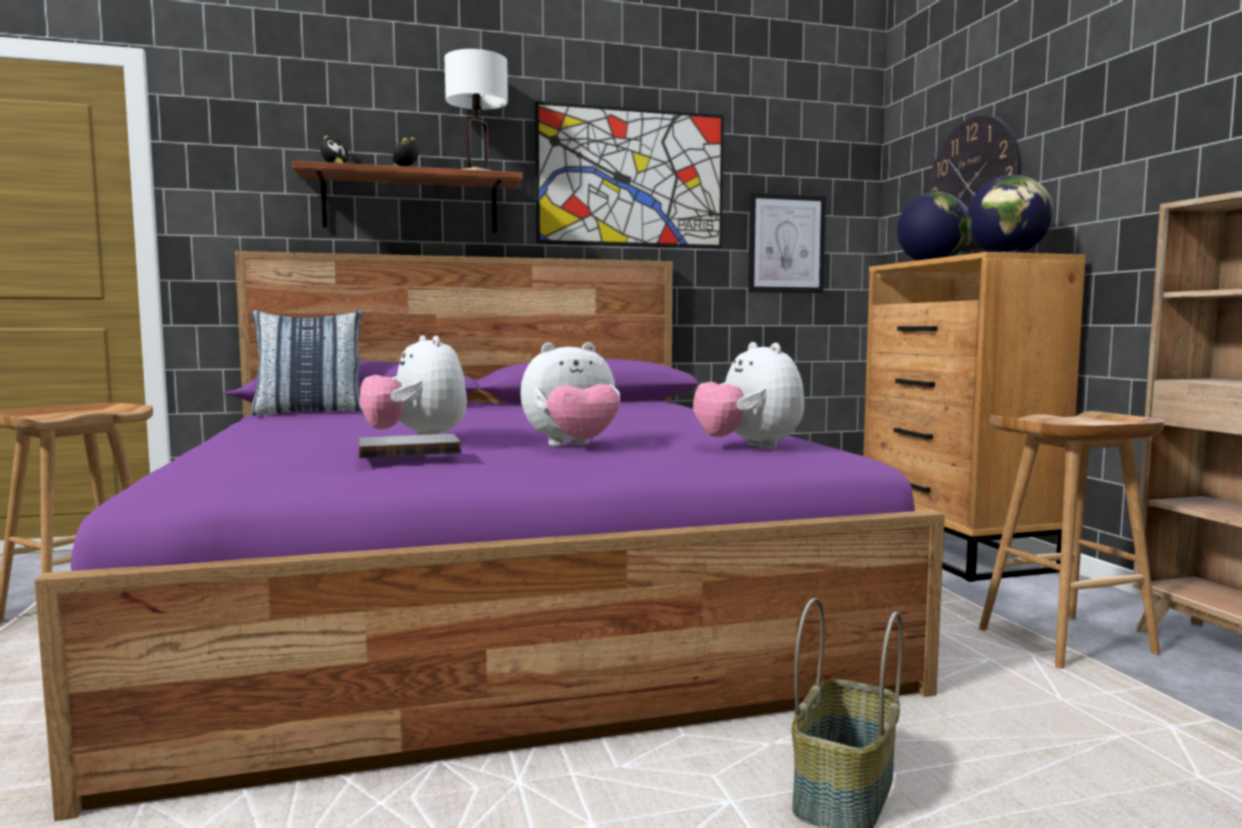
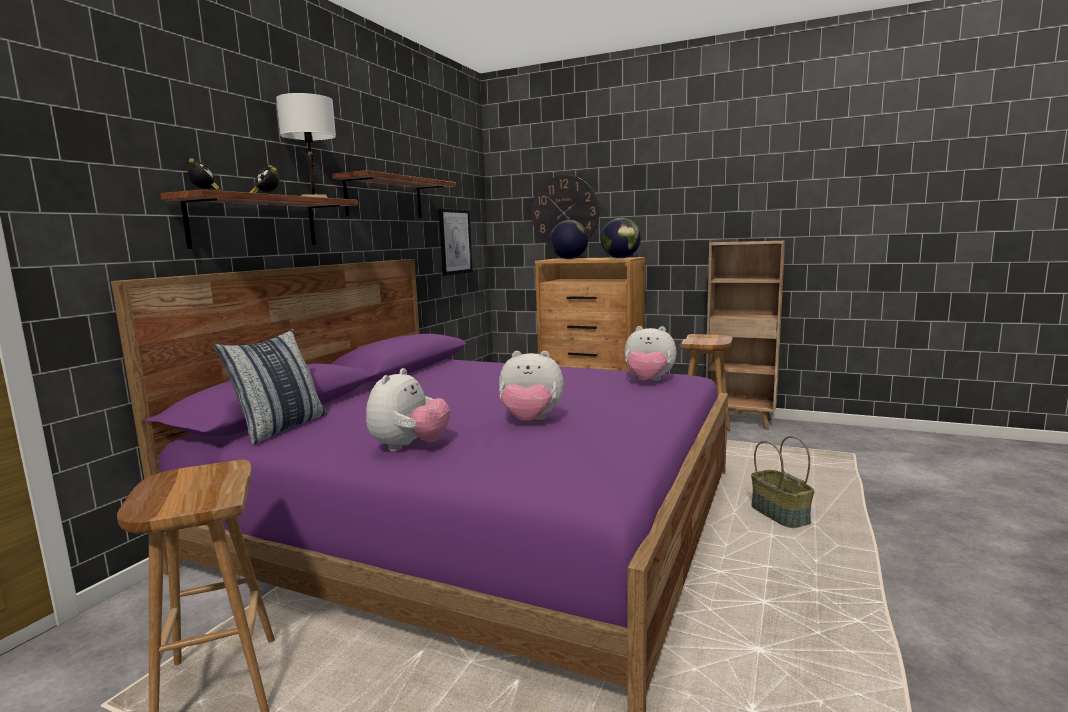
camera: 50 degrees left, 5 degrees up
(408, 450) = (597, 427): grey book -> none
(573, 446) = (594, 402): plush toy -> plush toy (409, 447)
(631, 178) = (385, 198): picture -> shelf

